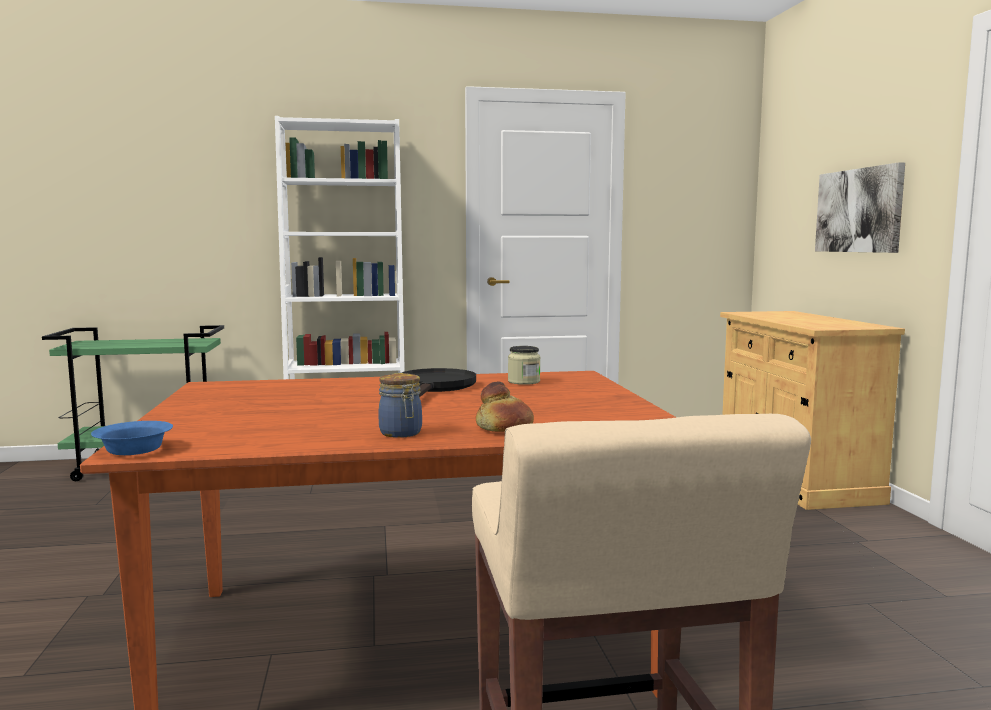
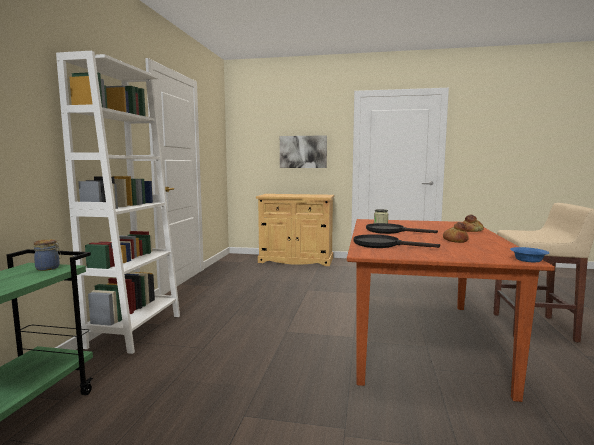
camera: 70 degrees left, 0 degrees up
(282, 388) = (383, 245): none -> black frying pan
(345, 417) = (455, 240): none -> bread
(401, 433) = (483, 237): jar -> jar (49, 268)

